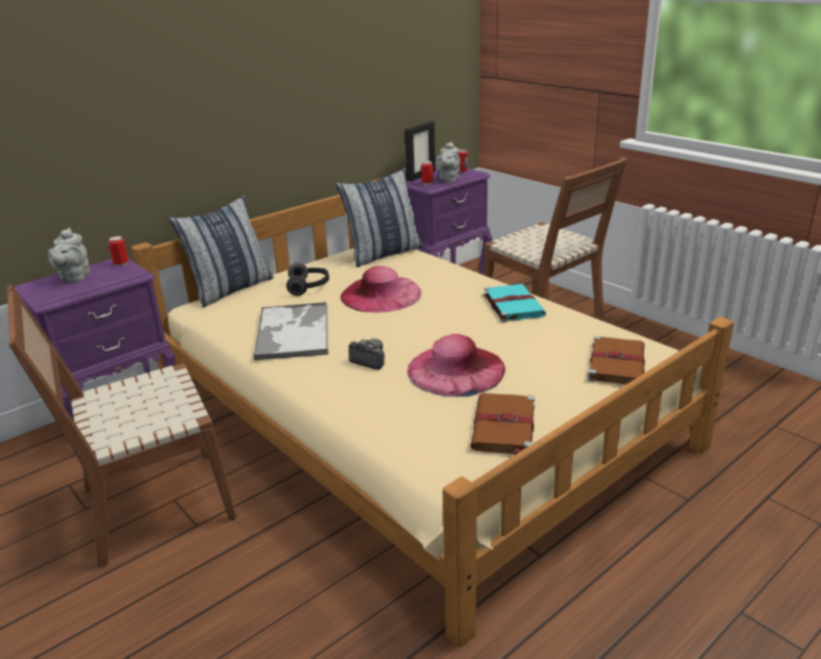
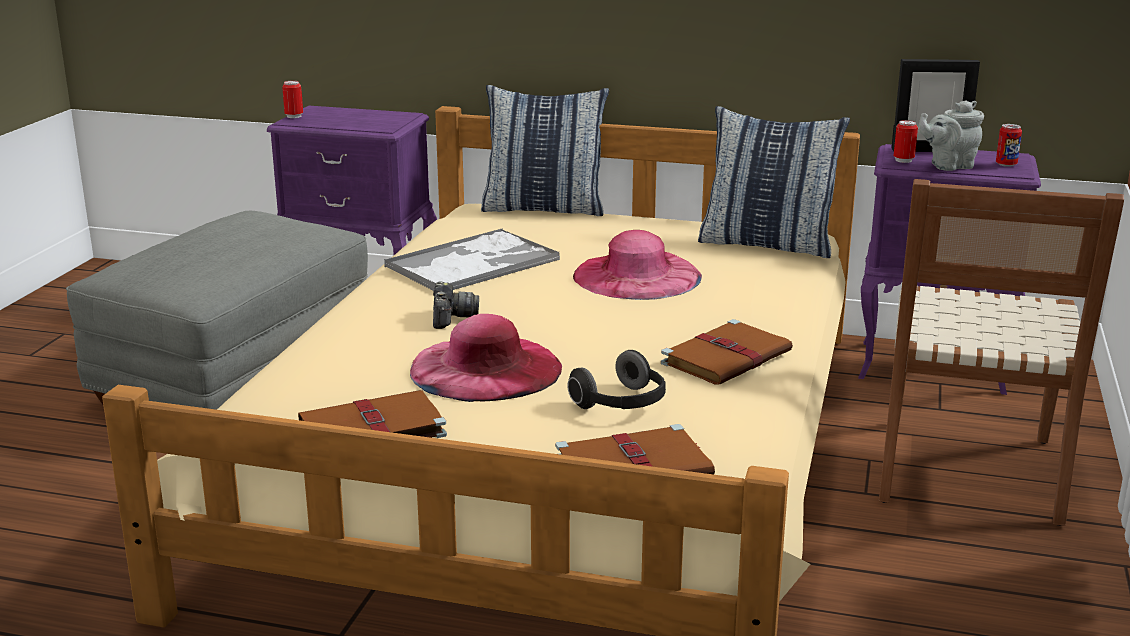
camera: 55 degrees right, 5 degrees down
(74, 277) = (347, 114): grey teapot -> none
(121, 264) = (400, 118): can -> can (294, 116)
(150, 508) = (235, 377): chair -> grey ottoman
(309, 287) = (599, 237): headphones -> headphones (622, 404)
(512, 305) = (727, 357): turquoise book -> brown book

